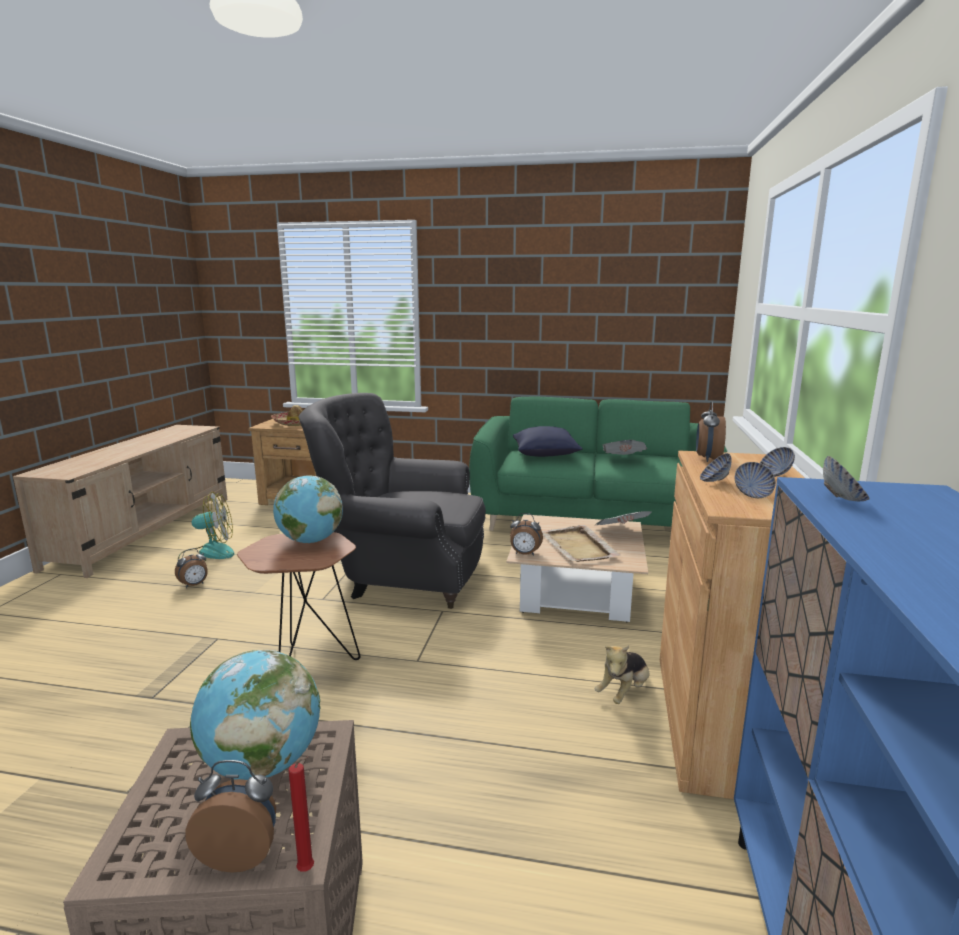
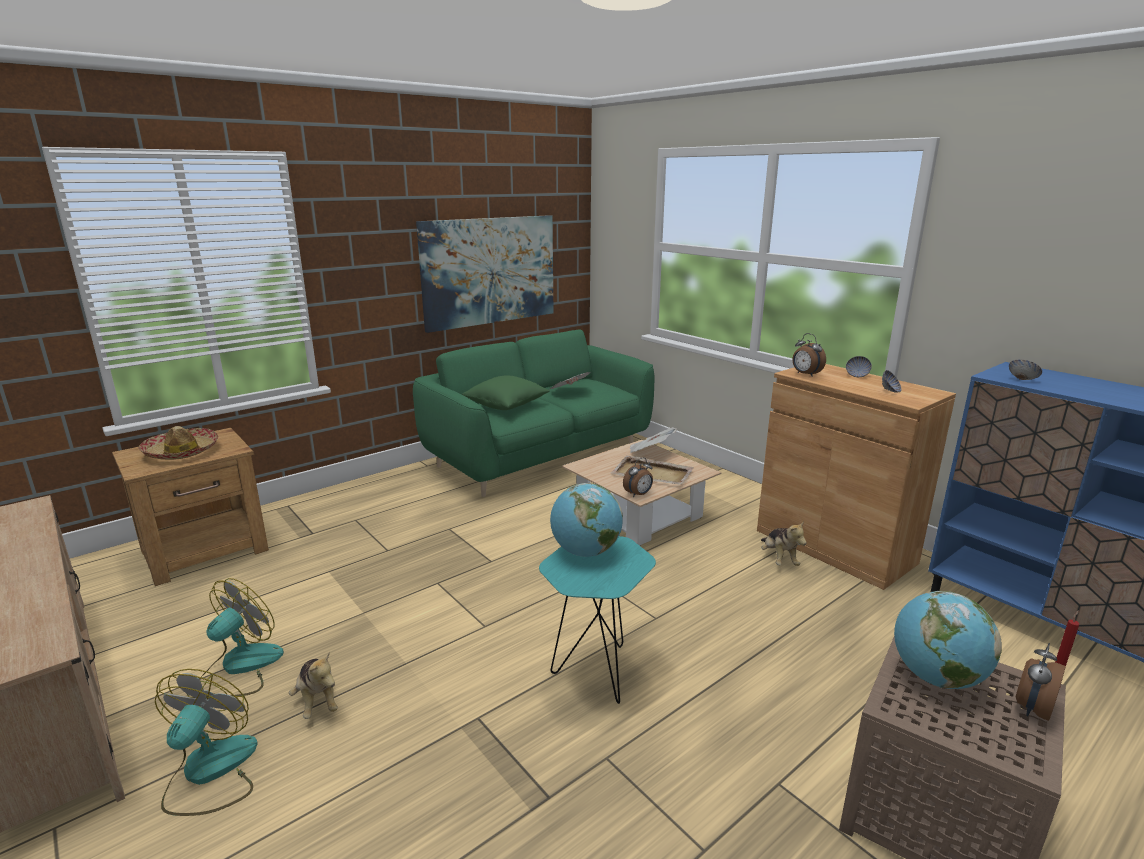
camera: 50 degrees left, 5 degrees up
(116, 587) = (209, 773): none -> fan
(194, 585) = (317, 701): alarm clock -> plush toy
(307, 663) = (595, 675): brown side table -> turquoise side table
(402, 576) = (503, 569): grey armchair -> none
(545, 455) = (506, 405): blue pillow -> green pillow
(593, 329) = (489, 271): none -> picture
(714, 481) = (855, 388): bowl -> none

